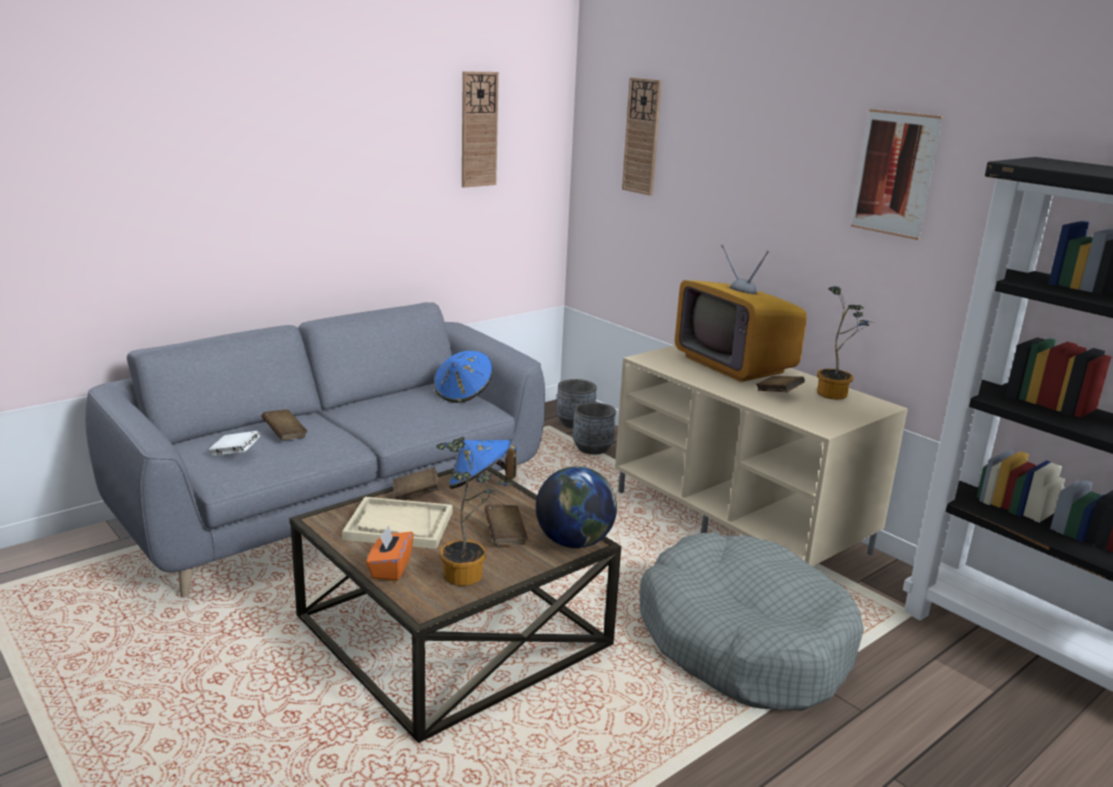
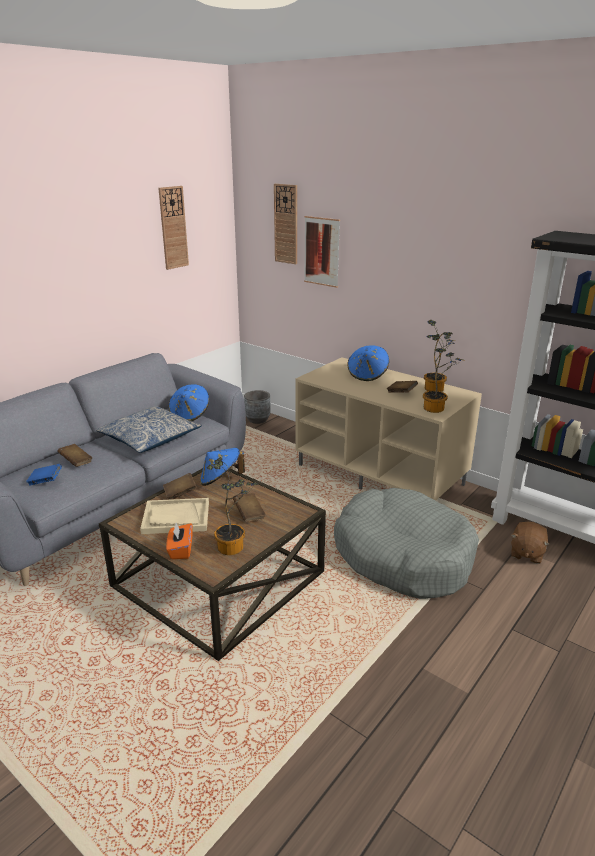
camera: 10 degrees left, 5 degrees up
(235, 453) = (45, 481): white book -> blue book
(396, 418) = (150, 438): none -> pillow
(574, 542) = (295, 512): globe -> none
(592, 449) = (274, 437): grey planter -> none
(734, 365) = (367, 375): television -> blue hat
(827, 420) = (437, 408): none -> potted plant
(895, 174) = (464, 244): picture -> picture (321, 251)
(949, 669) = (526, 553): none -> brown plush toy

